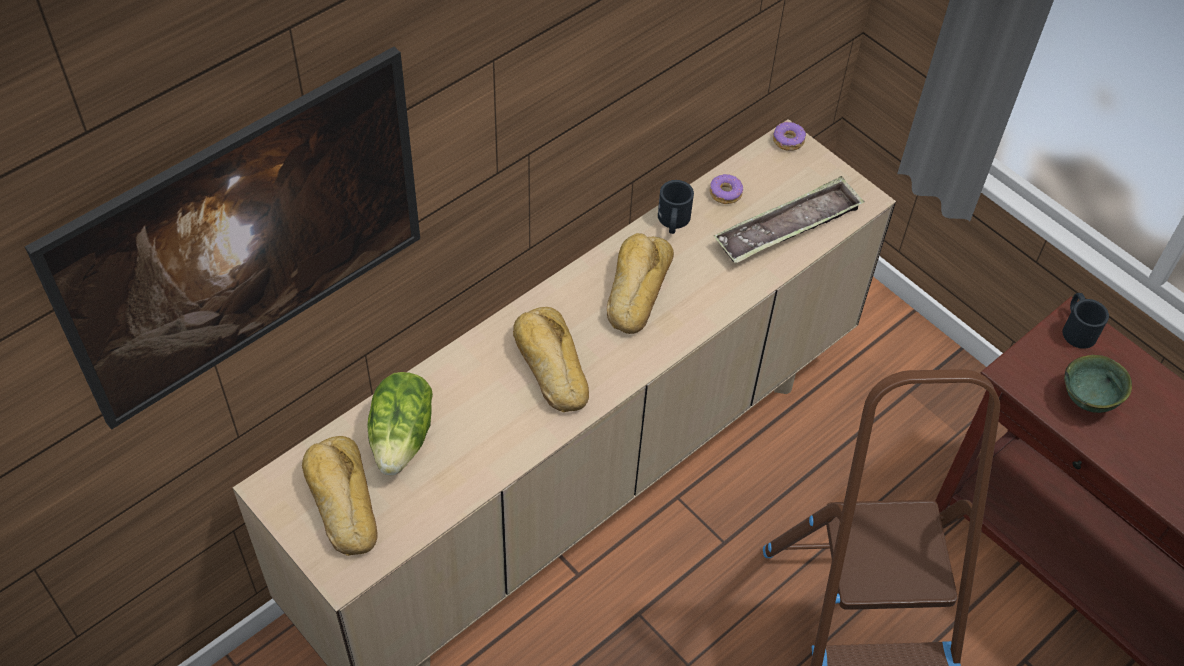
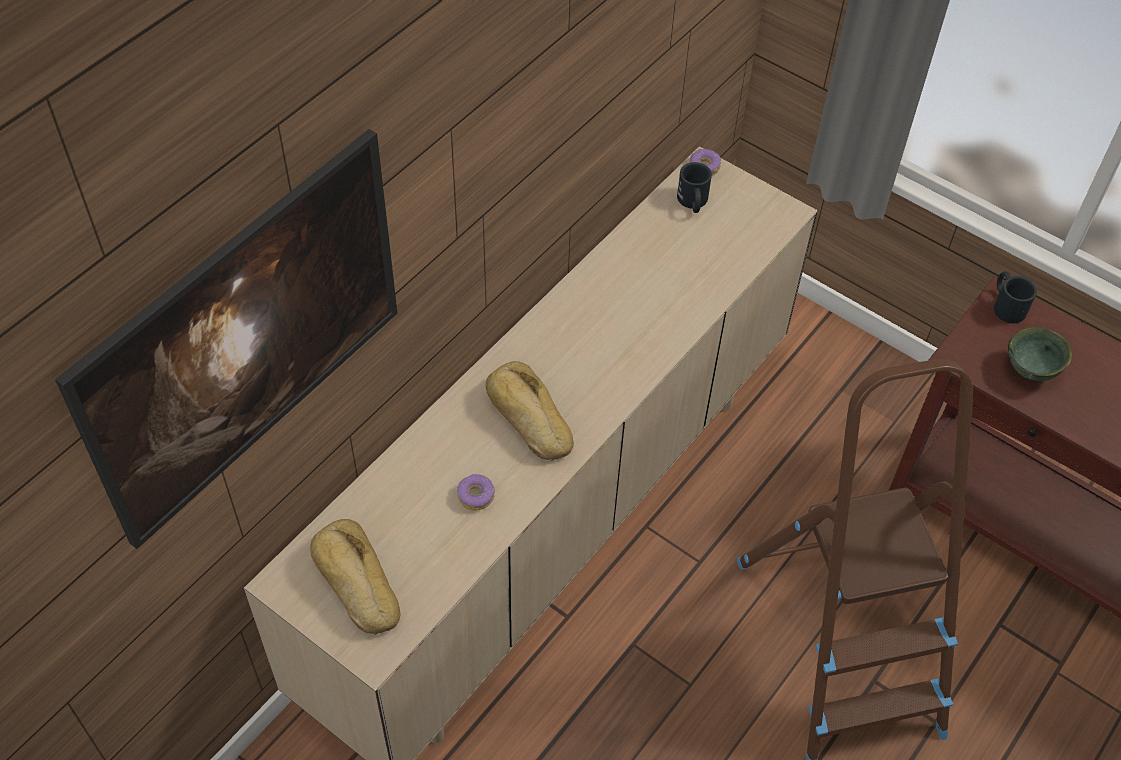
camera: 10 degrees left, 0 degrees up
(403, 437) = (401, 510): lettuce -> none
(635, 289) = (592, 331): bread -> none
(673, 222) = (613, 261): black mug -> black mug (693, 202)
(725, 193) = (656, 226): donut -> donut (476, 495)
(788, 227) = (723, 250): tray -> none

